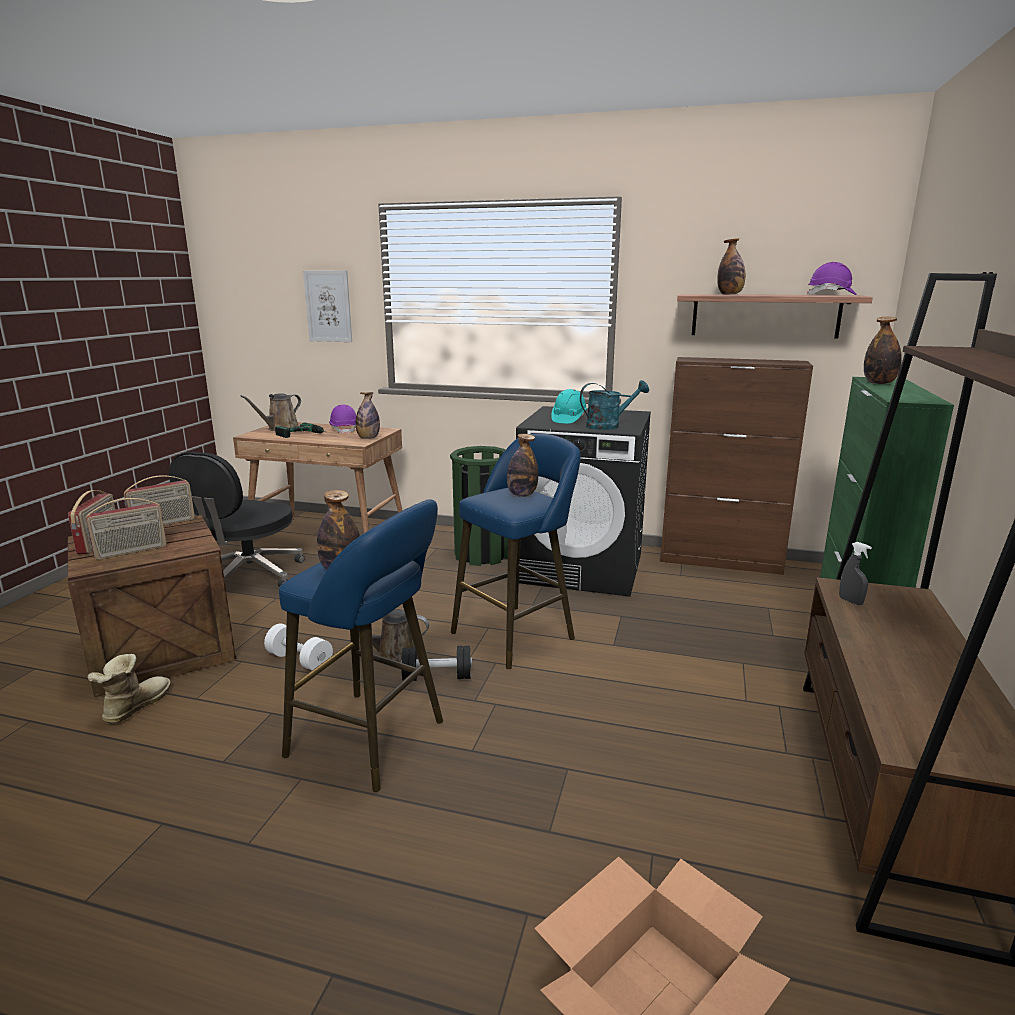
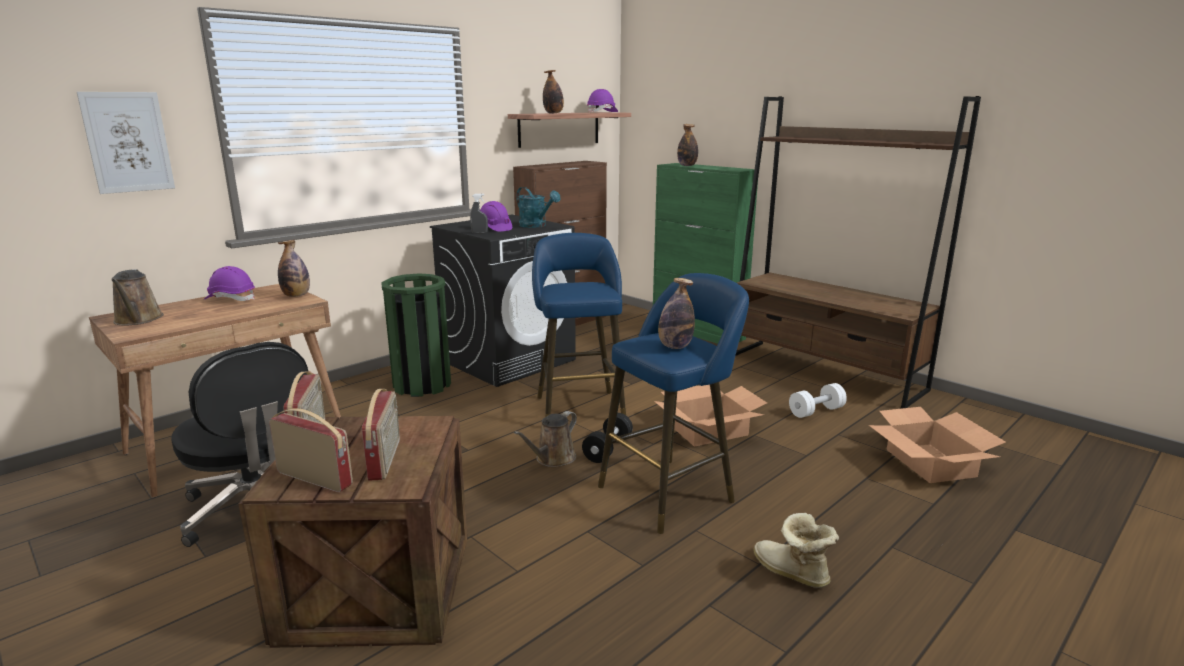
camera: 60 degrees left, 0 degrees up
(134, 707) = (493, 614): boot -> boot (791, 573)
(299, 660) = (509, 504): white dumbbell -> white dumbbell (816, 411)
(303, 435) = (206, 315): power drill -> none
(522, 495) = (578, 285): bottle -> none
(544, 729) = (708, 430): none -> cardboard box
(568, 419) = (494, 228): turquoise hard hat -> purple hard hat
(609, 426) = (536, 226): turquoise watering can -> turquoise watering can turned 120 degrees clockwise
(850, 601) = (770, 285): grey spray bottle -> grey spray bottle (479, 233)

